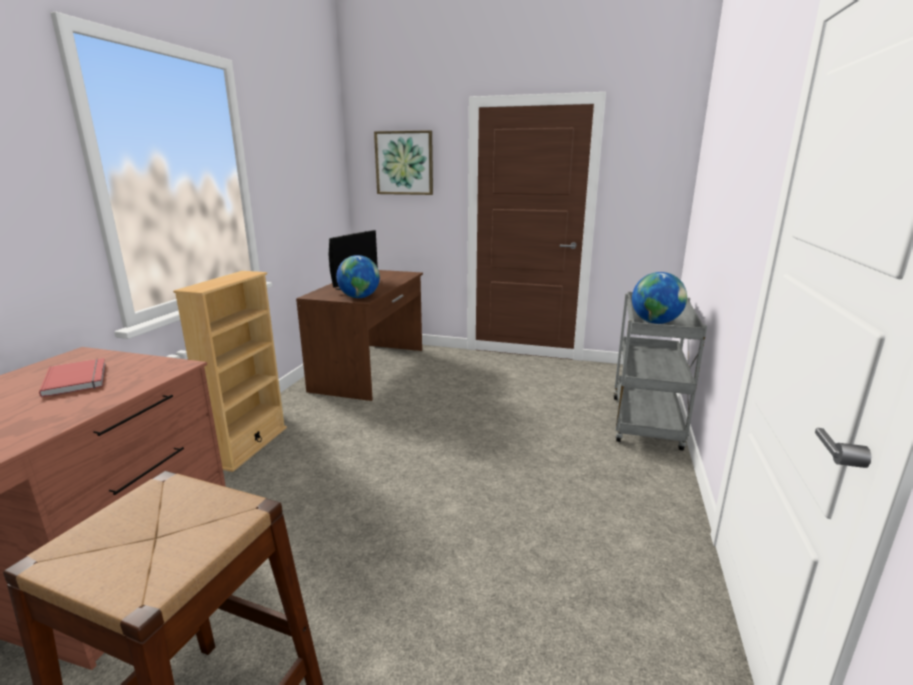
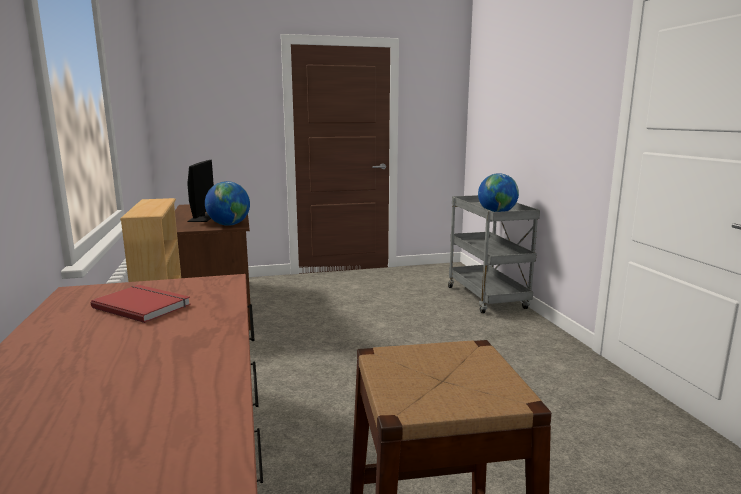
camera: 30 degrees left, 5 degrees down
(404, 163) = (216, 94): picture -> none

